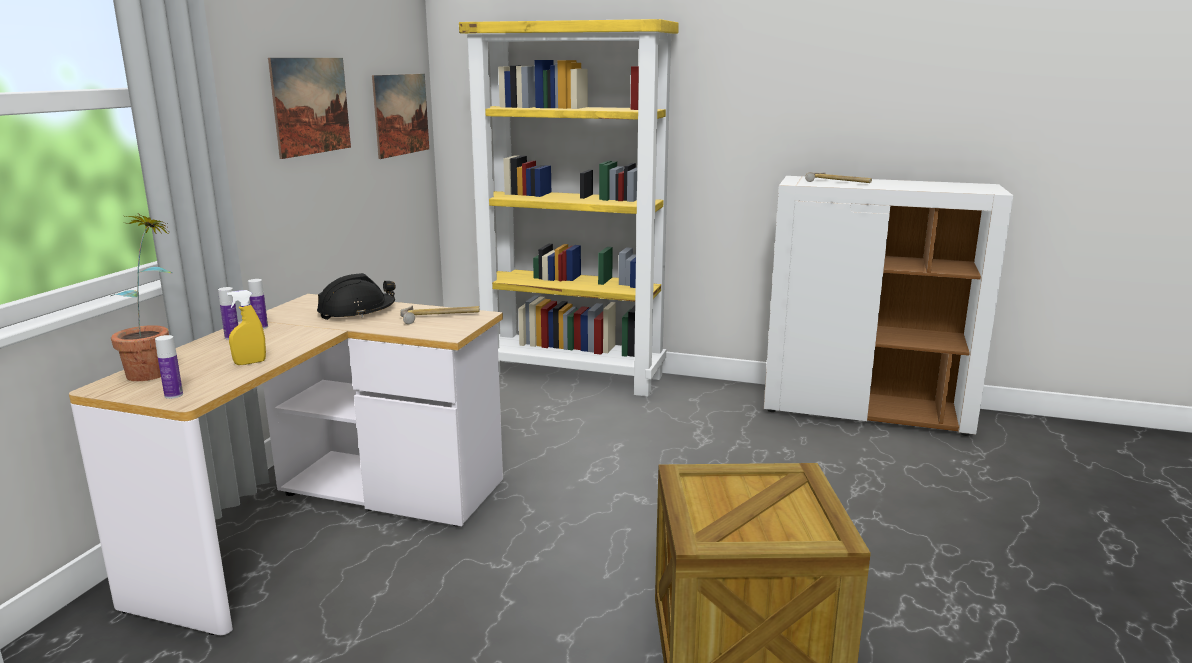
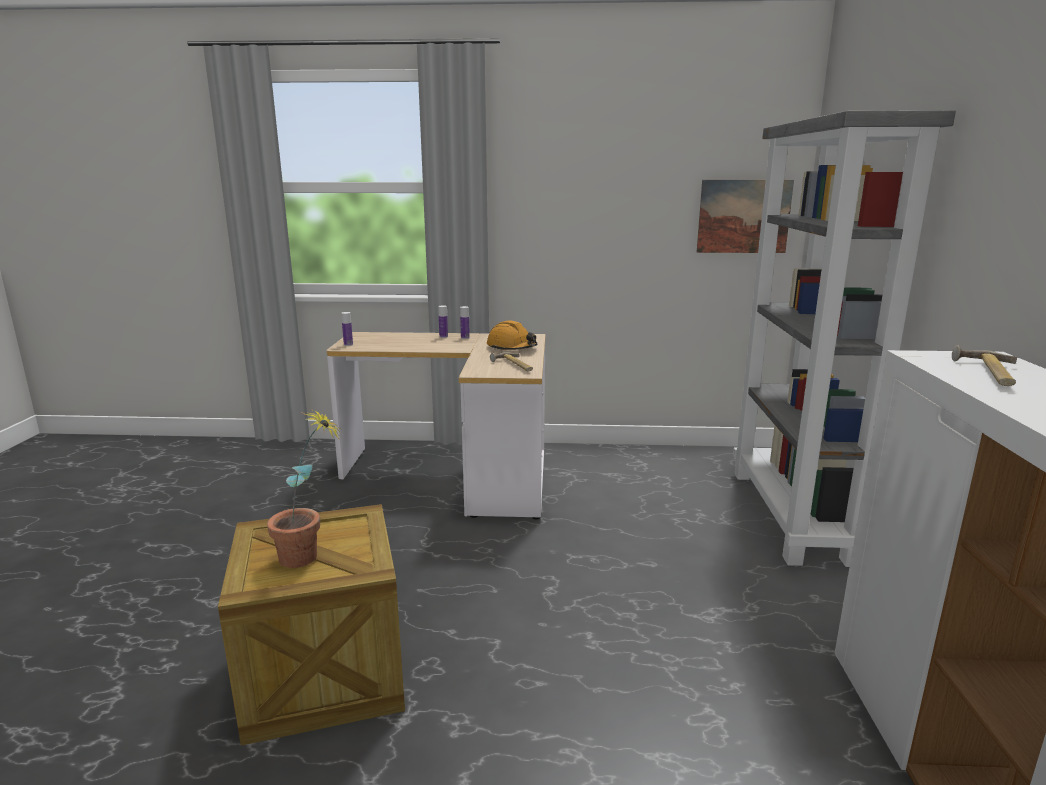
camera: 75 degrees right, 0 degrees up
(155, 370) = (384, 336): potted plant -> potted plant (310, 557)
(250, 363) = (400, 346): yellow spray bottle -> none
(311, 106) = (612, 201): picture -> none
(356, 311) = (511, 348): black hard hat -> orange hard hat
(574, 376) = (791, 515): yellow bookcase -> grey bookcase

